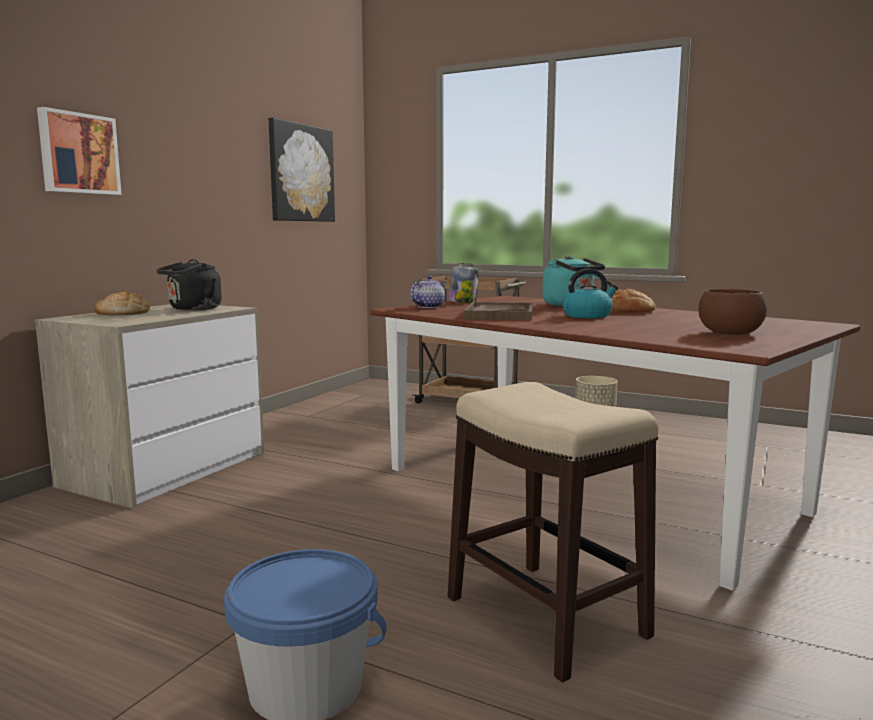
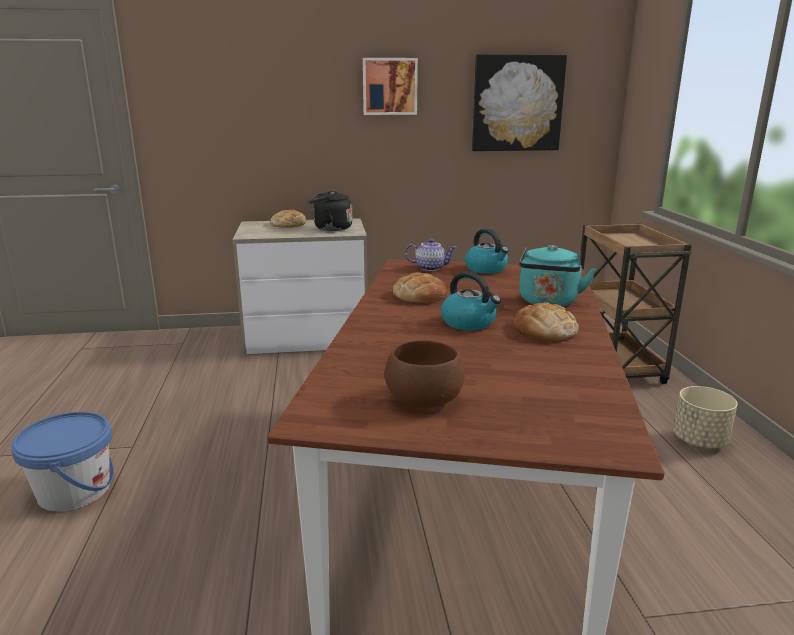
camera: 55 degrees right, 10 degrees up
(78, 153) = (279, 109): picture -> picture (389, 86)
(463, 302) = (486, 269): jar -> kettle
(499, 314) = (419, 295): brown tray -> bread
(544, 615) = (200, 547): stool -> none

